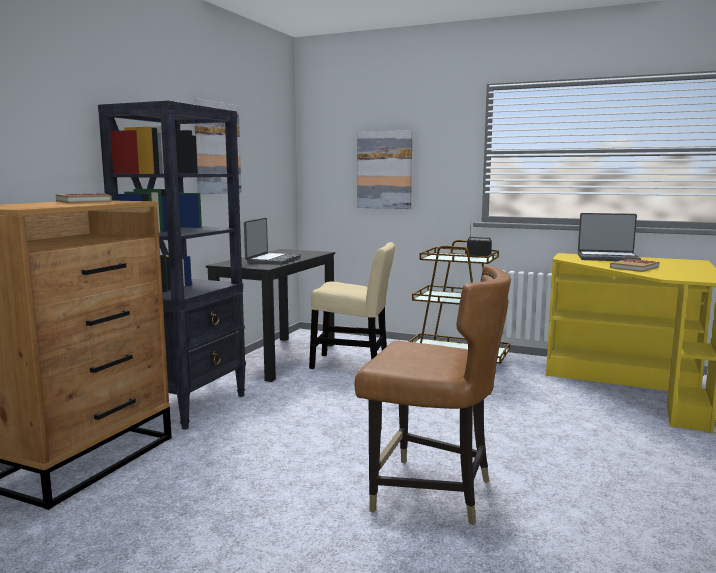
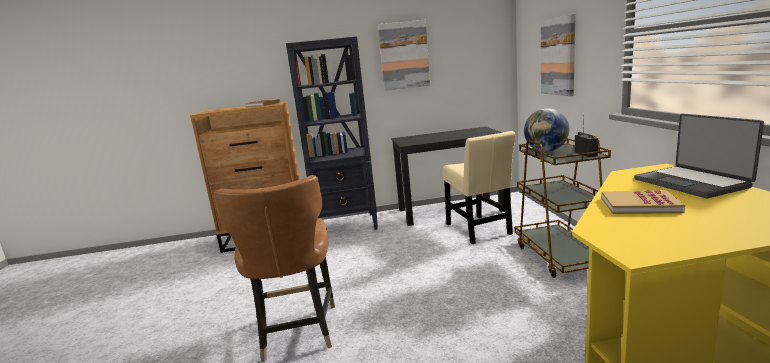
camera: 60 degrees right, 5 degrees up
(272, 260) = (435, 138): laptop -> none
(444, 257) = (546, 151): none -> globe

